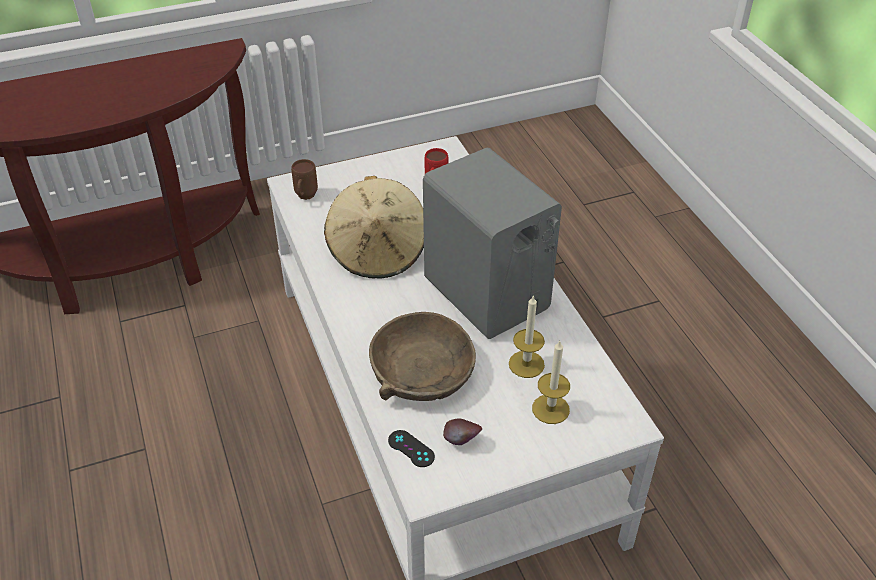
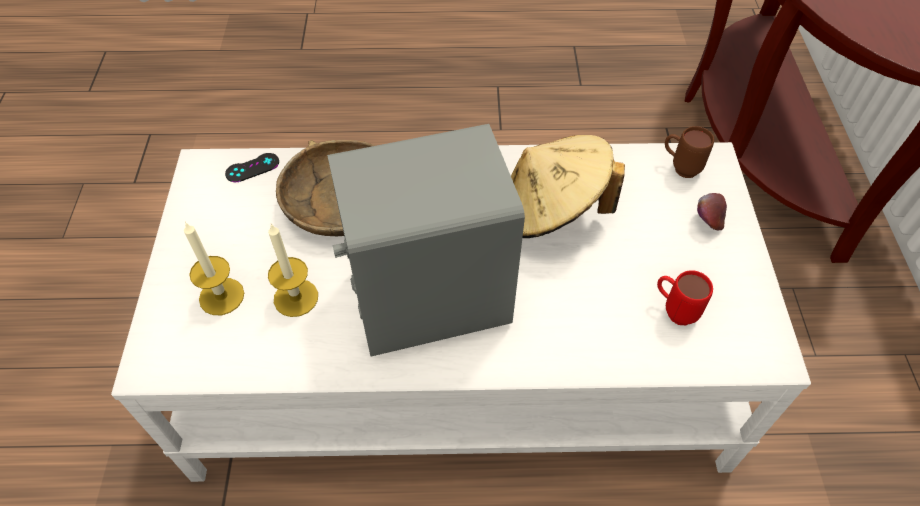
camera: 110 degrees right, 10 degrees up
(461, 441) = (234, 207): apple -> apple (707, 222)

